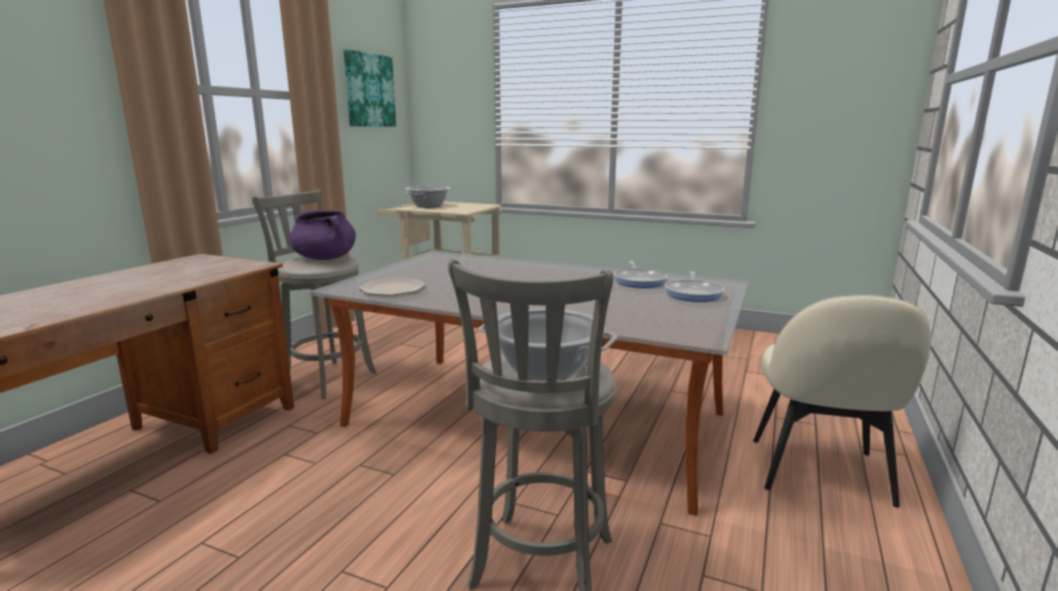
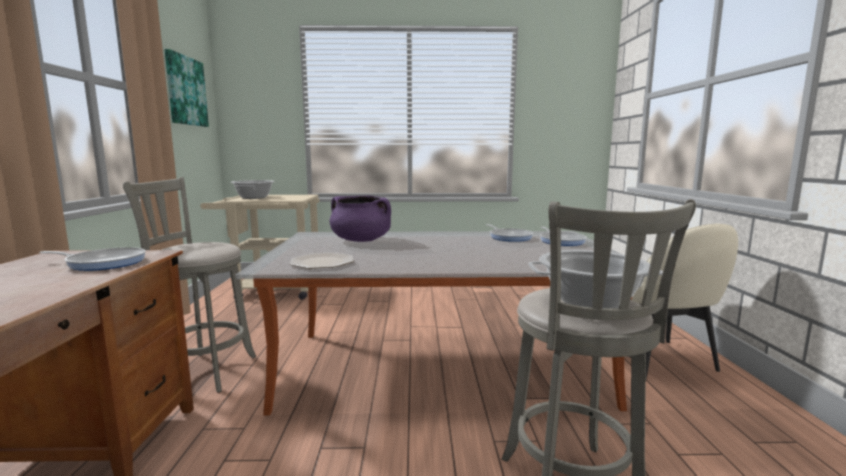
camera: 25 degrees left, 5 degrees down
(212, 270) = (103, 263): none -> frying pan
(325, 258) = (205, 245): purple cooking pot -> purple cooking pot (361, 240)

